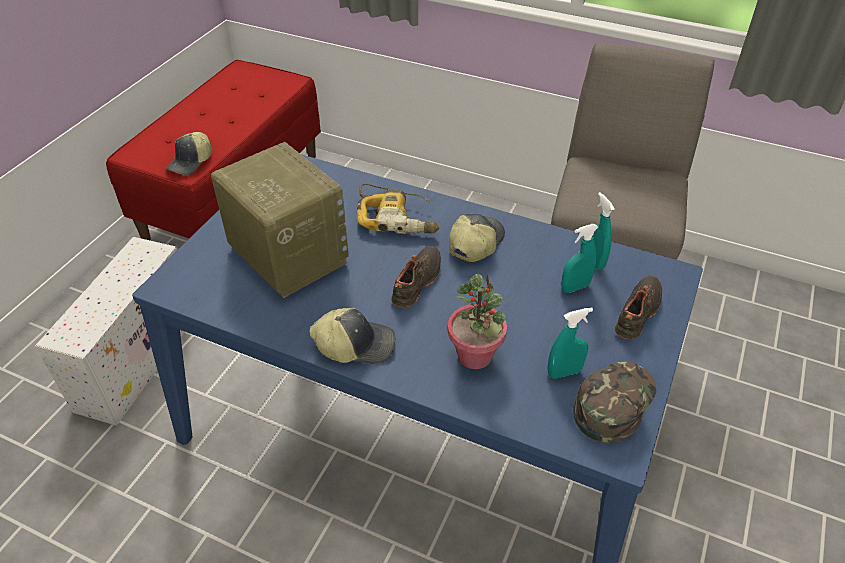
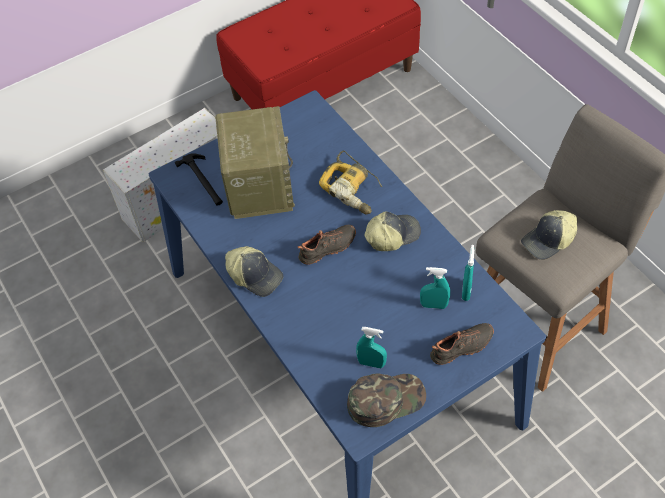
camera: 35 degrees right, 10 degrees up
(191, 162) = (273, 59): cap -> cap (549, 241)
(213, 275) = (203, 181): none -> hammer
(475, 356) = (323, 321): potted plant -> none

